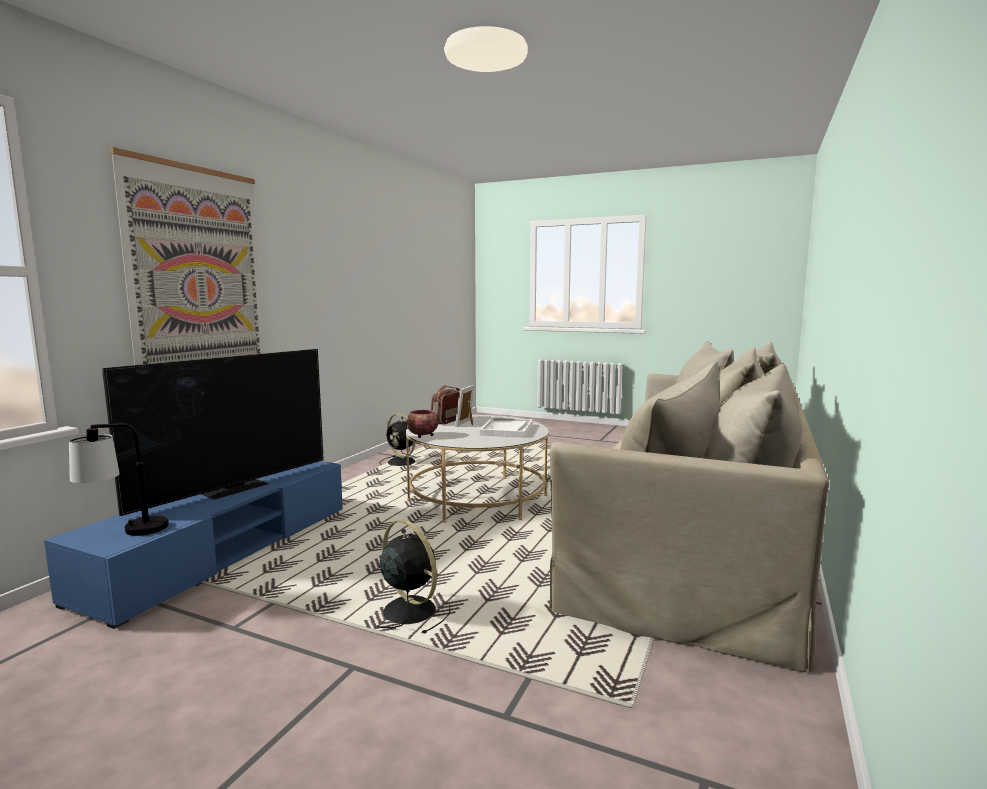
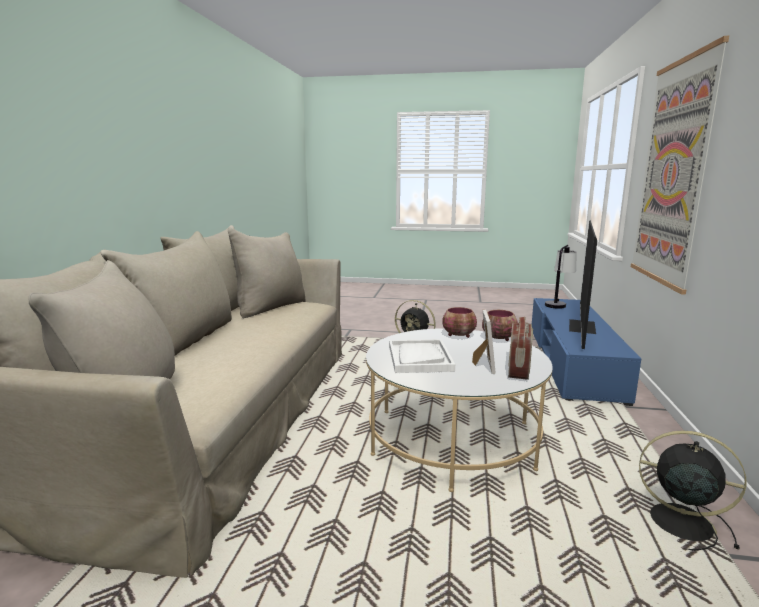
camera: 165 degrees right, 5 degrees up
(452, 440) = (459, 335): none -> bowl

